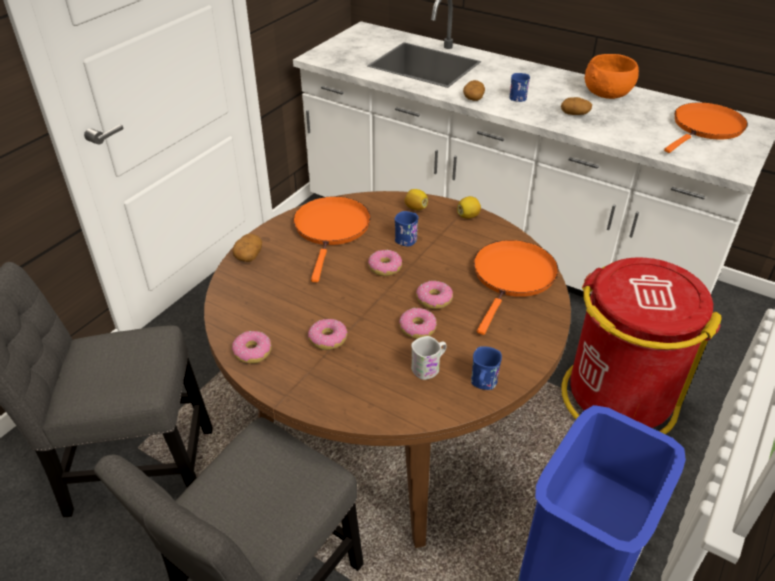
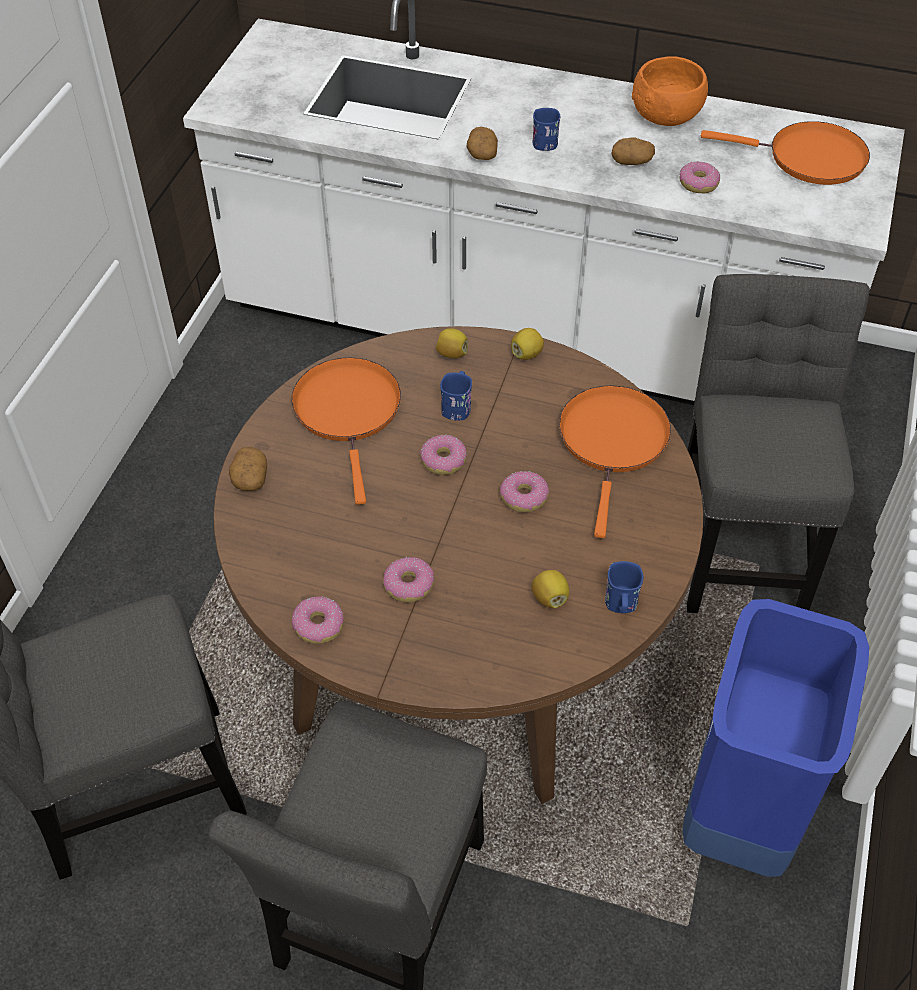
camera: 15 degrees left, 10 degrees up
(417, 328) = (516, 544): donut -> donut (698, 184)
(429, 367) = (549, 598): white mug -> lemon
(617, 398) = (742, 542): red trash can -> grey chair
(705, 128) = (809, 158): orange frying pan -> orange frying pan turned 75 degrees clockwise

